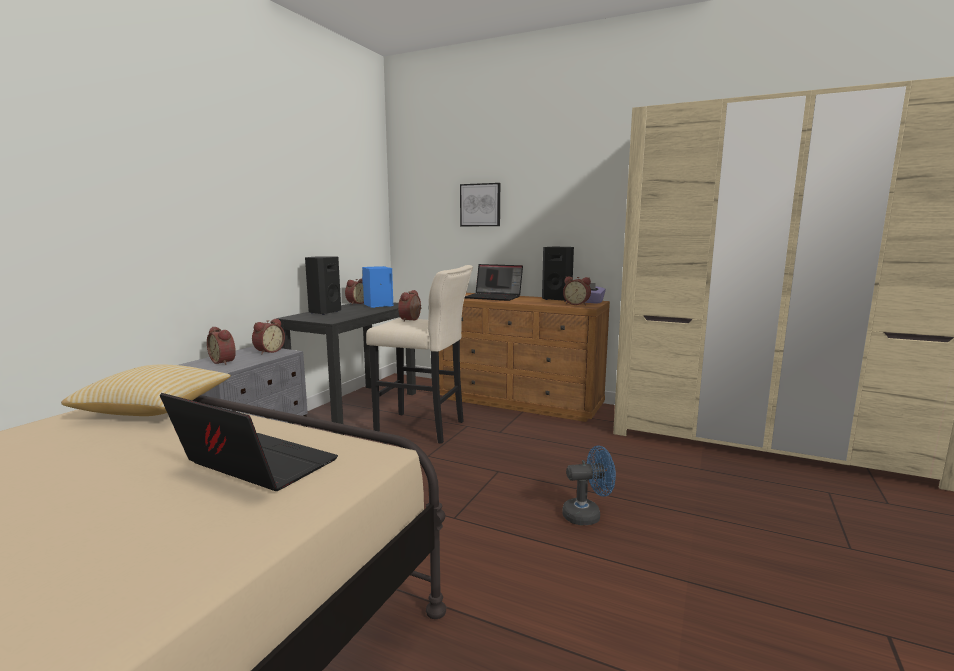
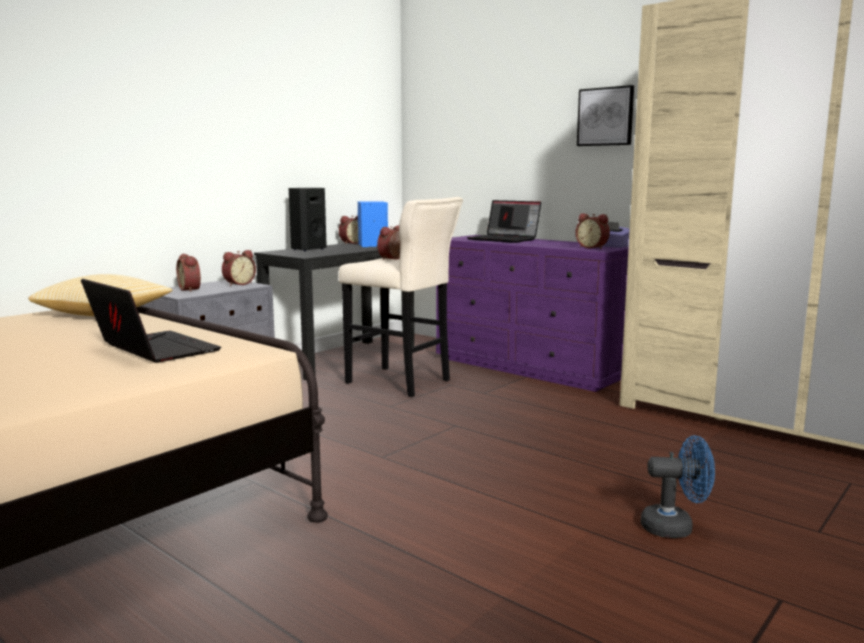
camera: 15 degrees right, 0 degrees up
(480, 205) = (498, 129): picture -> picture (605, 116)
(521, 401) = (531, 367): brown dresser -> purple dresser
(558, 299) = (578, 243): black speaker -> none
(587, 515) = (525, 470): blue fan -> blue fan (675, 527)

